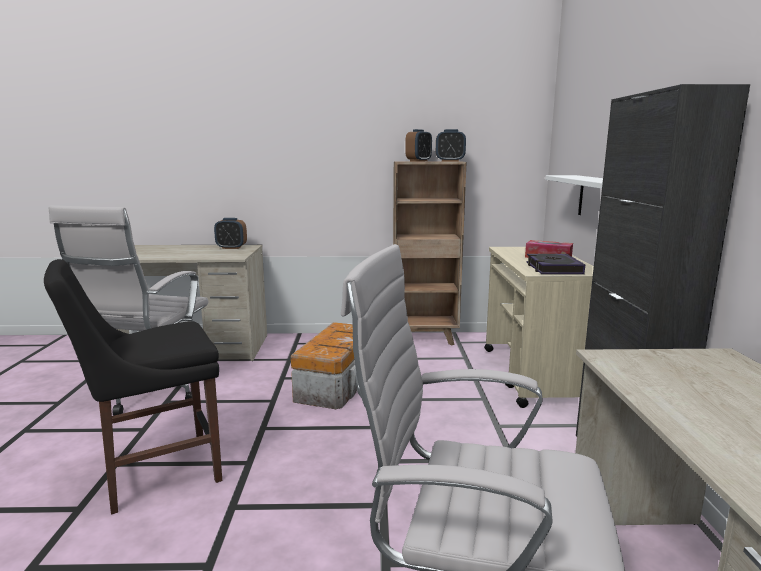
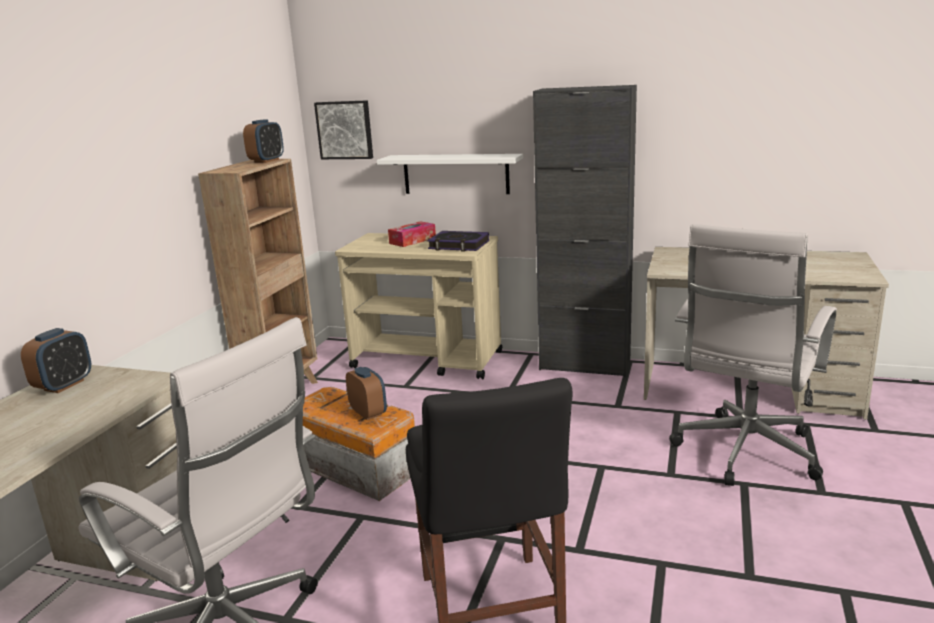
camera: 70 degrees left, 5 degrees up
(418, 161) = (238, 167): alarm clock -> alarm clock (368, 413)
(563, 149) = (345, 130): none -> picture

